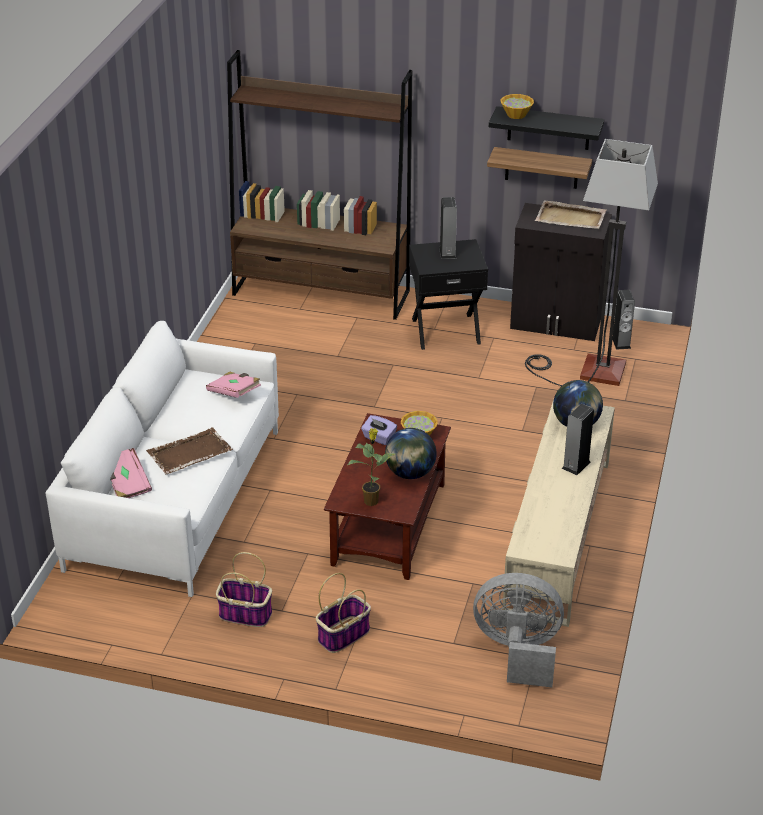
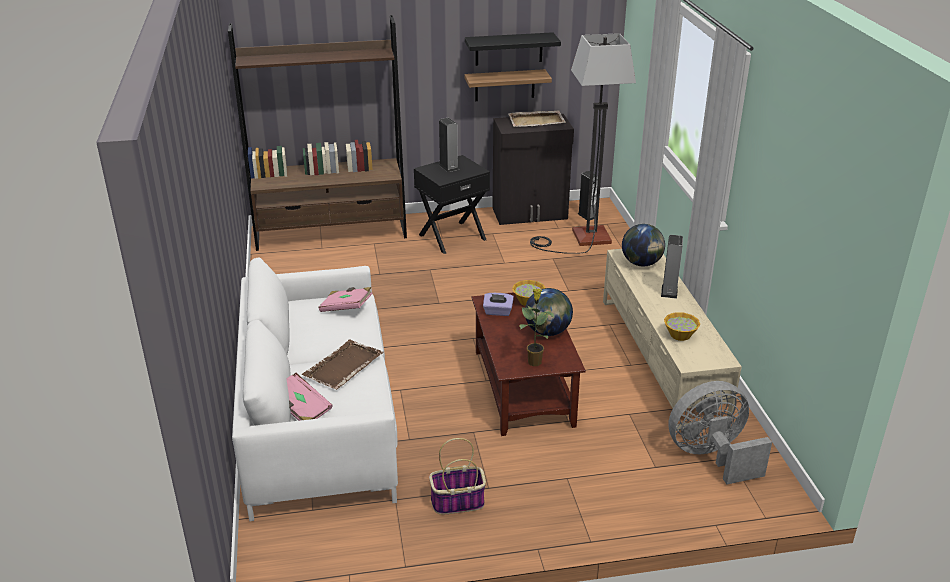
camera: 25 degrees left, 5 degrees down
(344, 634) = (559, 491): basket -> none
(516, 115) = (486, 39): bowl -> bowl (680, 335)

